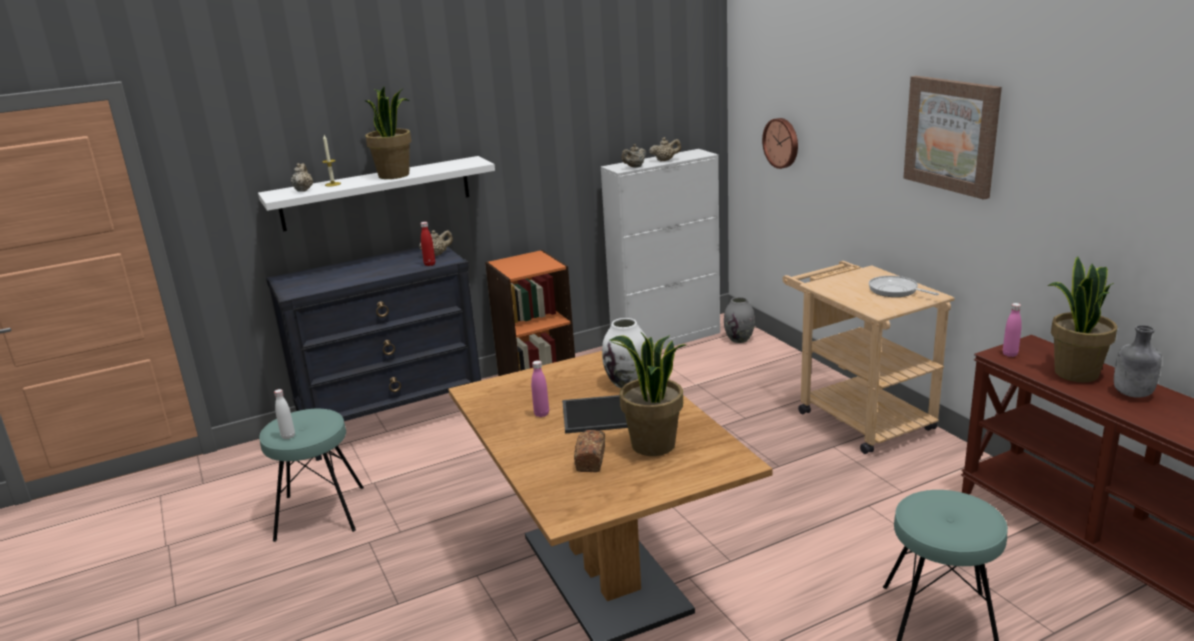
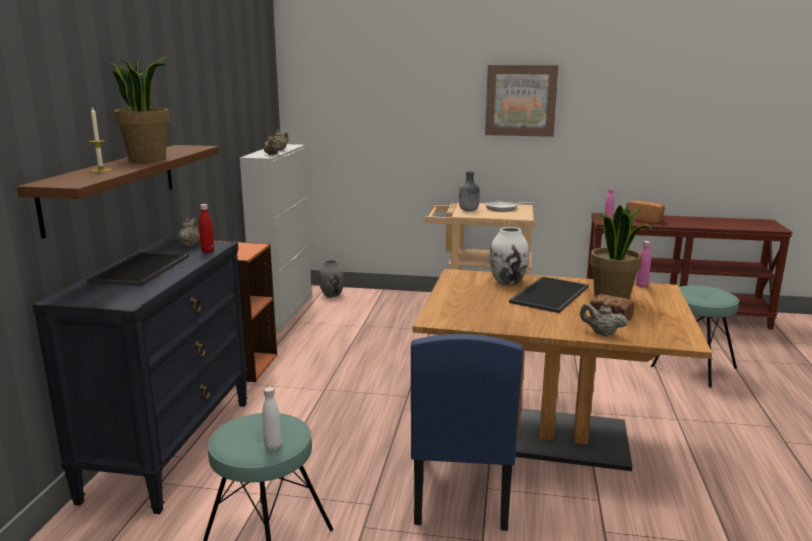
camera: 55 degrees left, 5 degrees down
(303, 190) = (83, 177): beige teapot -> beige teapot (601, 333)
(363, 268) = (142, 269): none -> tray
(376, 193) = (113, 186): white shelf -> brown shelf
(458, 564) = (460, 491): none -> blue chair
(541, 414) = (516, 311): pink bottle -> pink bottle (641, 285)
(782, 143) = (352, 130): wall clock -> none
(1075, 373) = (645, 219): potted plant -> bread
(1132, 394) = (678, 220): grey bottle -> grey bottle (468, 210)

